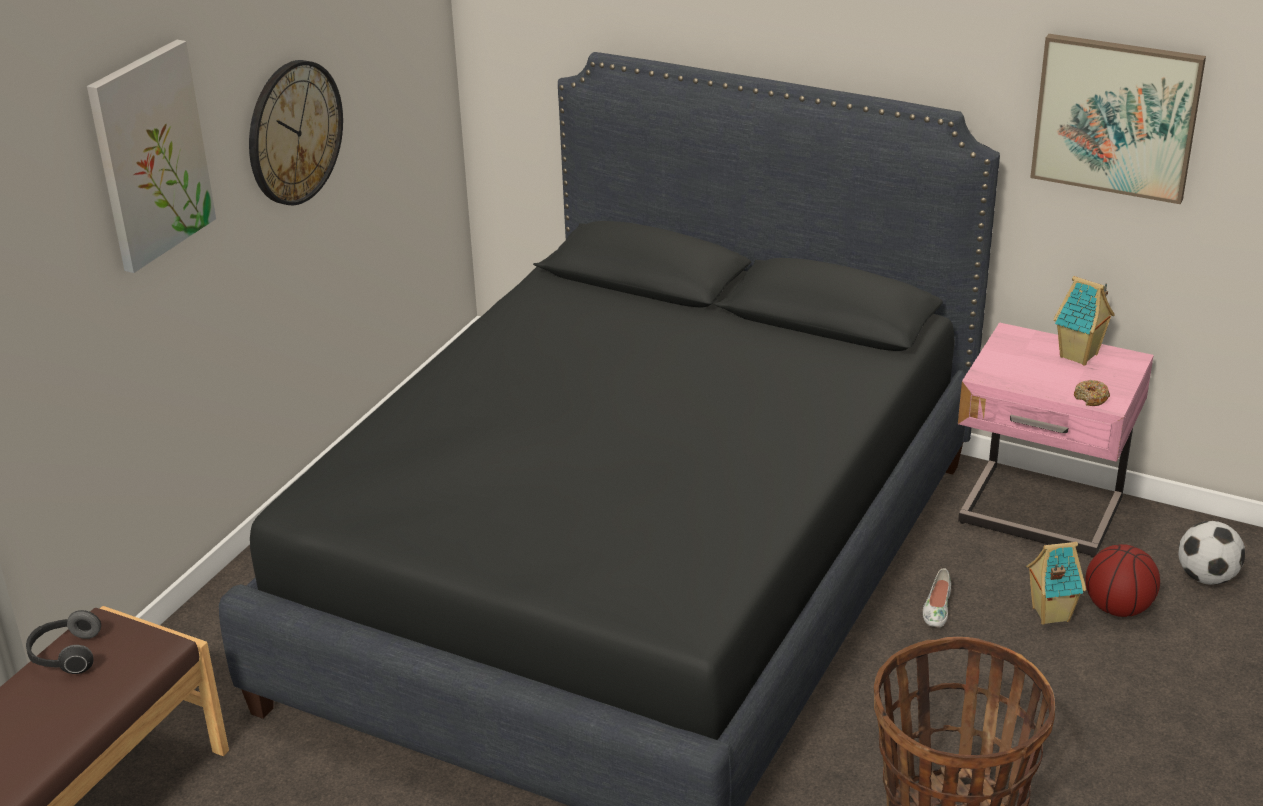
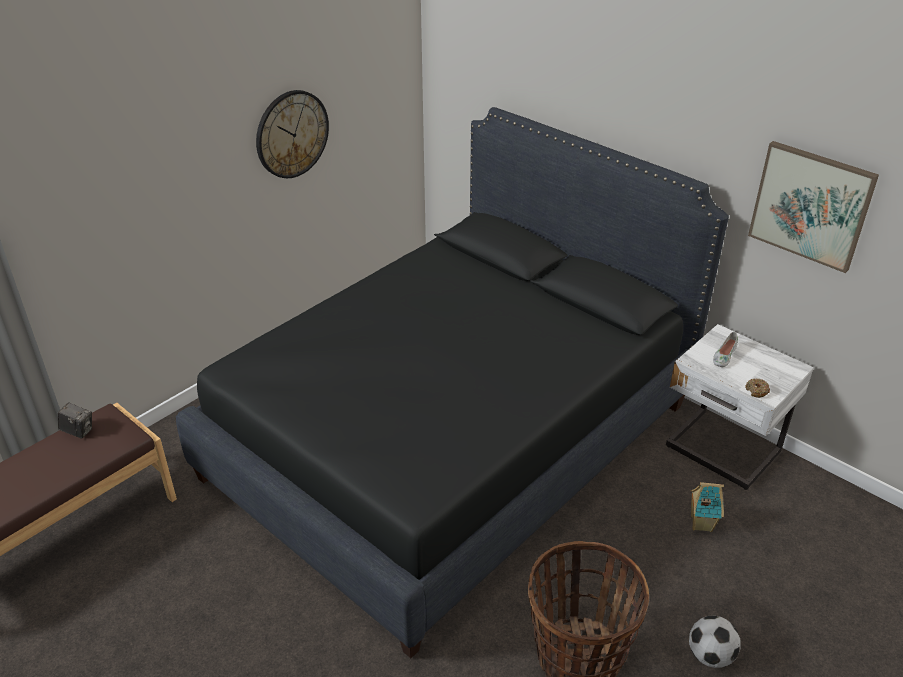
camera: 15 degrees right, 5 degrees up
(65, 656) = (78, 431): headphones -> camera
(150, 155) = (179, 140): picture -> none
(936, 608) = (628, 502): white shoe -> white shoe (724, 356)
(1040, 514) = (721, 451): pink nightstand -> white nightstand
(1079, 356) = (761, 358): toy house -> none
(1117, 607) = (748, 529): basketball -> none
(1206, 577) = (817, 521): football -> football (710, 655)

